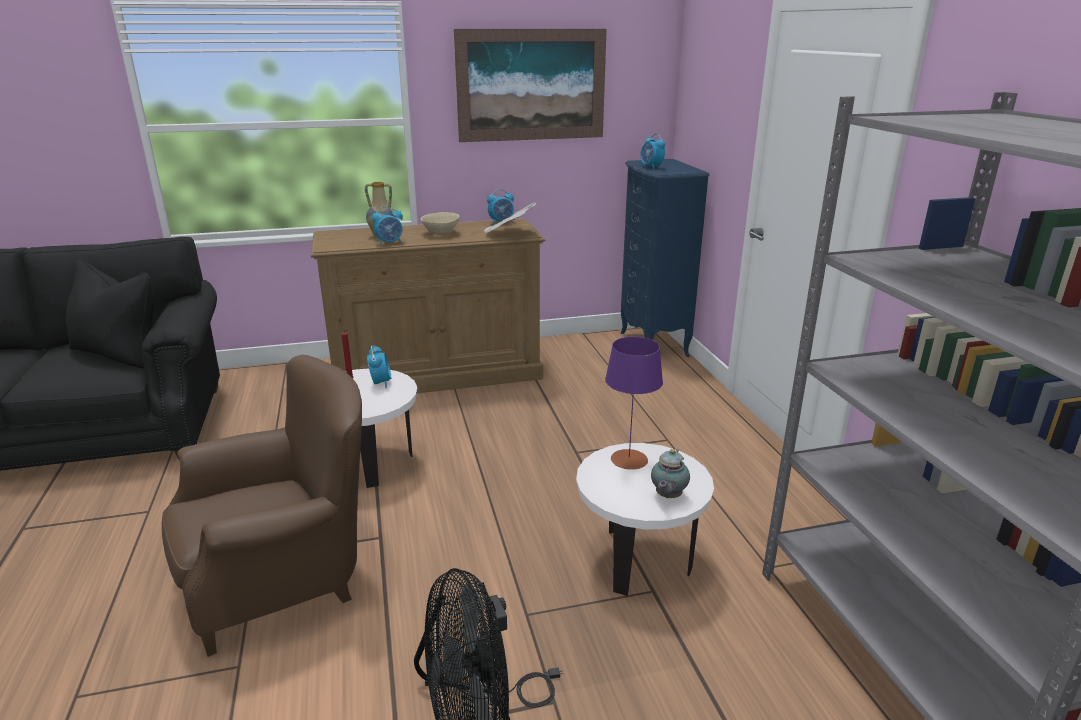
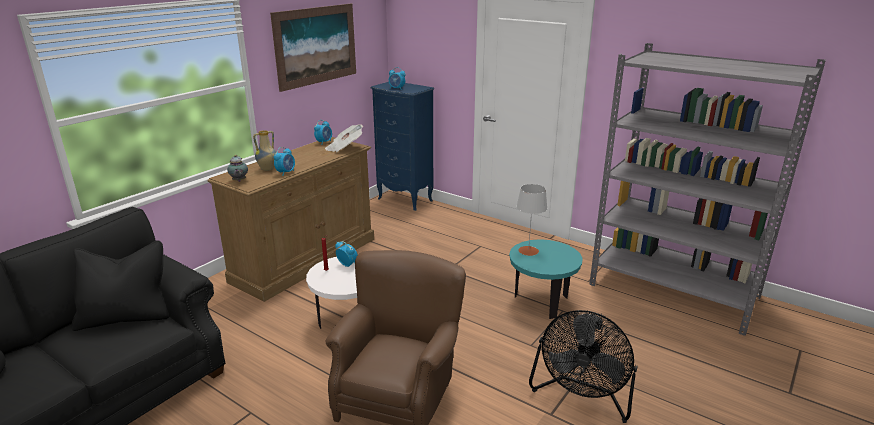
camera: 40 degrees left, 0 degrees up
(440, 233) = (303, 158): beige bowl -> none
(629, 459) = (528, 251): purple table lamp -> grey table lamp
(638, 560) = (541, 302): white side table -> turquoise side table
(667, 496) = (565, 258): teapot -> teapot (239, 181)

